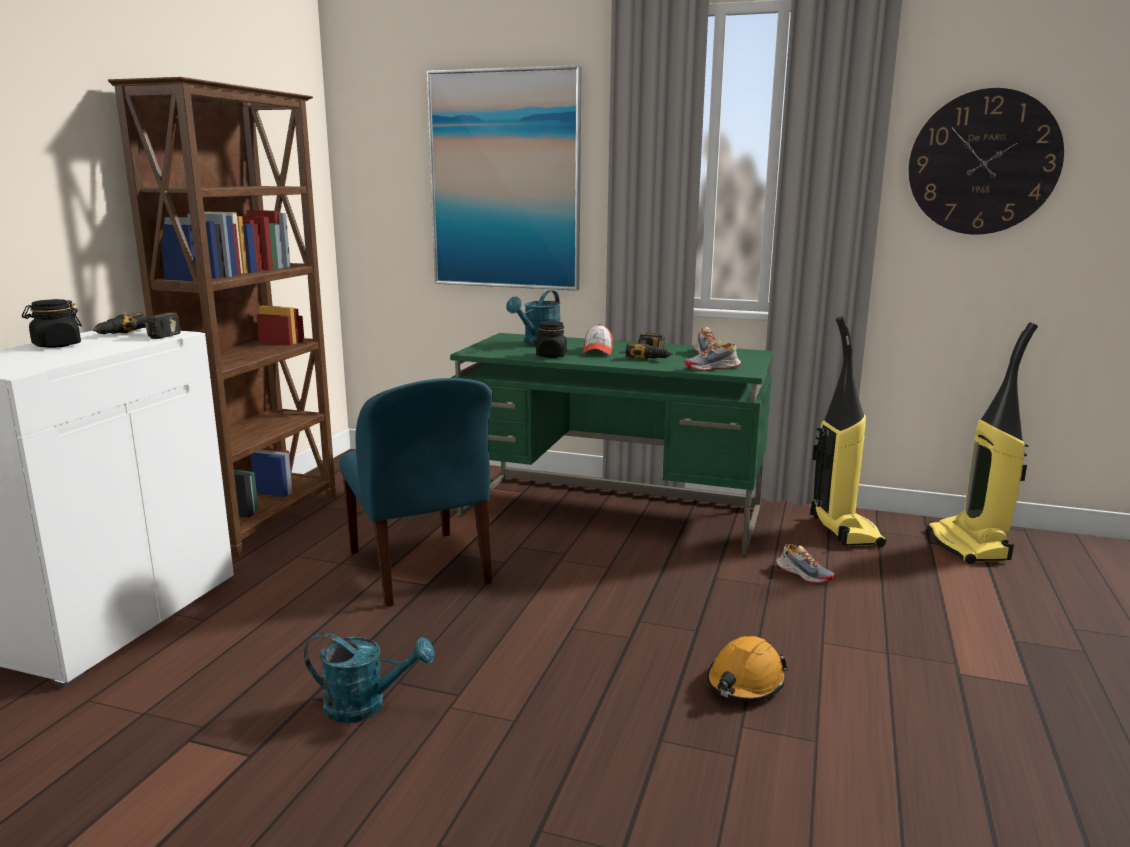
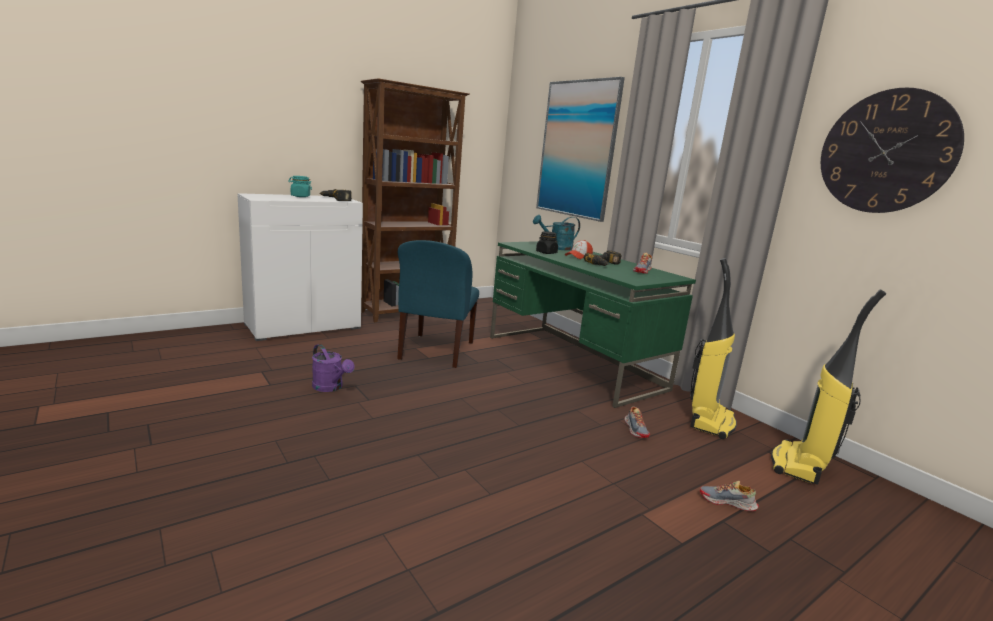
camera: 35 degrees right, 0 degrees up
(56, 345) = (300, 196): black jar -> turquoise jar
(366, 706) = (330, 387): turquoise watering can -> purple watering can
(712, 368) = (621, 276): shoe -> shoe (727, 502)
(745, 683) = (501, 455): orange hard hat -> none

